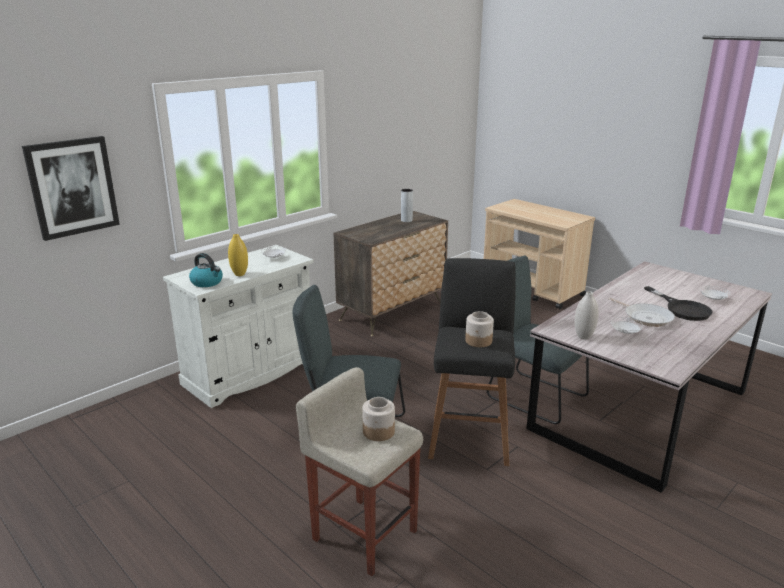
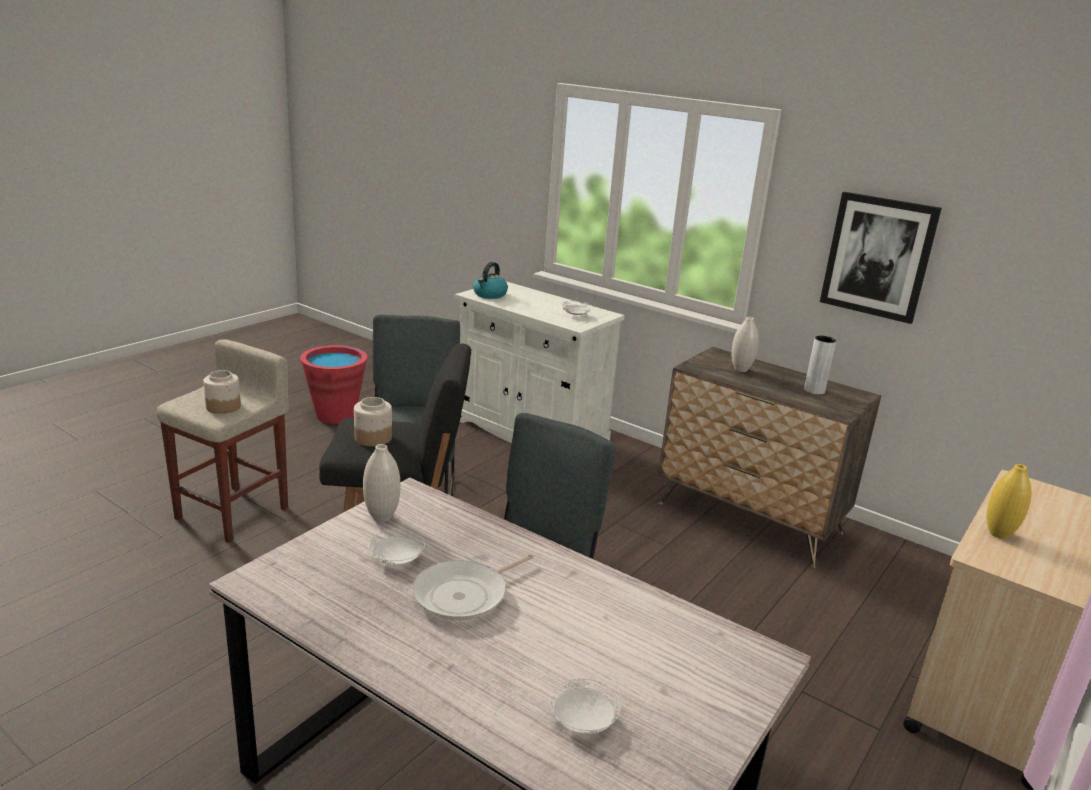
camera: 80 degrees right, 0 degrees up
(72, 187) = (477, 165): picture -> picture (878, 256)
(167, 481) = (336, 415): none -> red bucket
(239, 274) = (516, 304): yellow vase -> yellow vase (998, 534)
(375, 231) = (741, 370): none -> white vase
(682, 309) = (514, 654): black frying pan -> none

